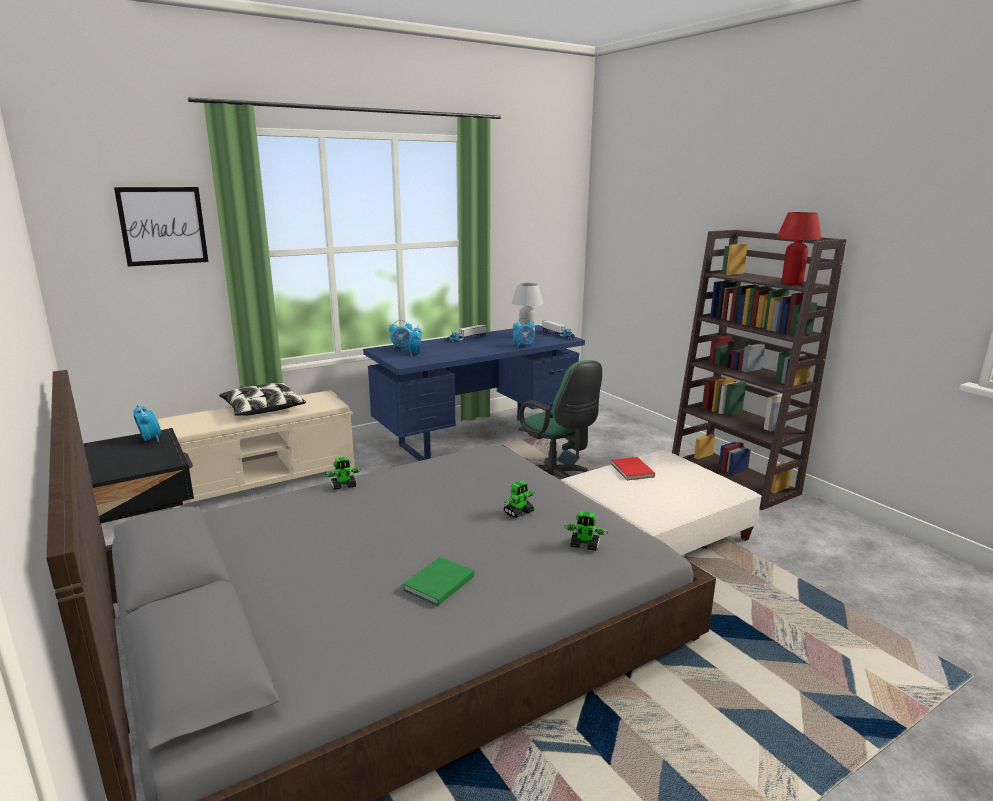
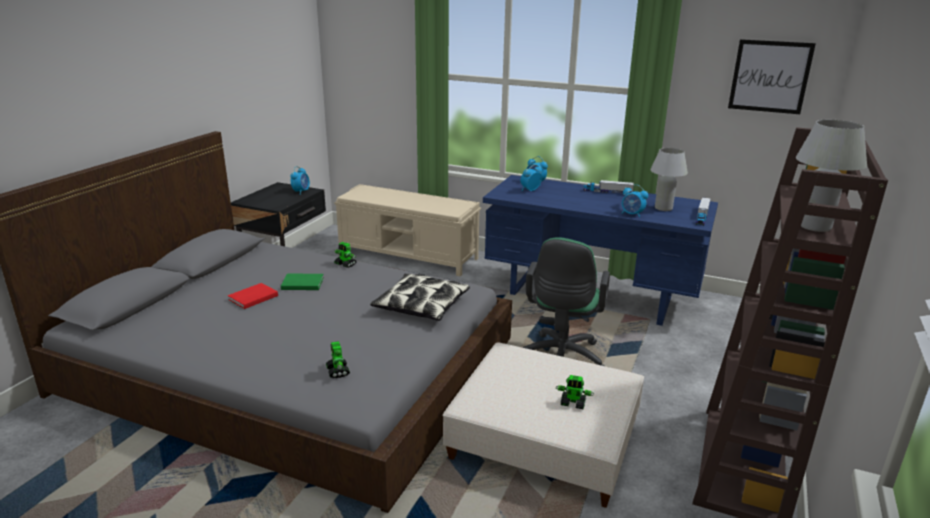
camera: 55 degrees right, 5 degrees up
(163, 226) = (388, 47): picture -> picture (770, 76)
(263, 408) = (414, 199): pillow -> pillow (421, 306)
(437, 583) = (243, 335): green book -> green book (301, 283)
(519, 512) = (370, 332): toy robot -> toy robot (573, 403)
(632, 471) = (559, 370): red book -> red book (252, 298)
(792, 283) = (814, 227): red table lamp -> white table lamp

